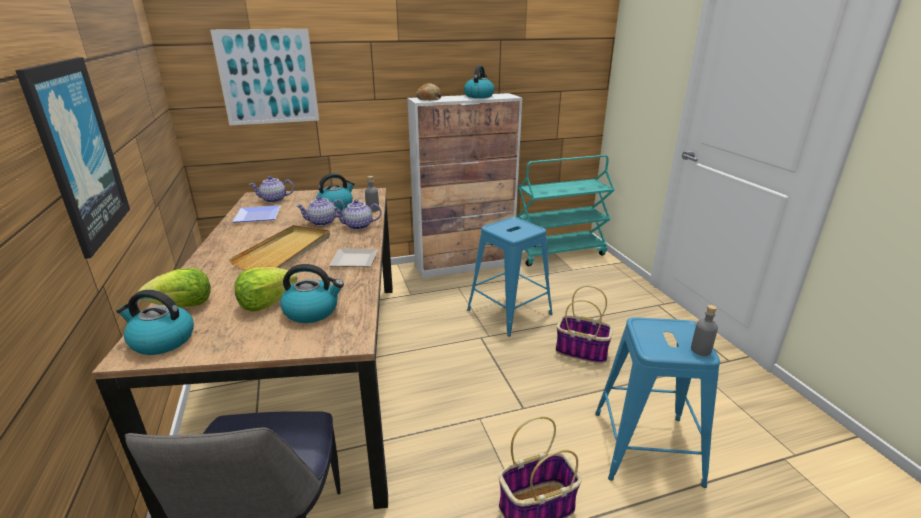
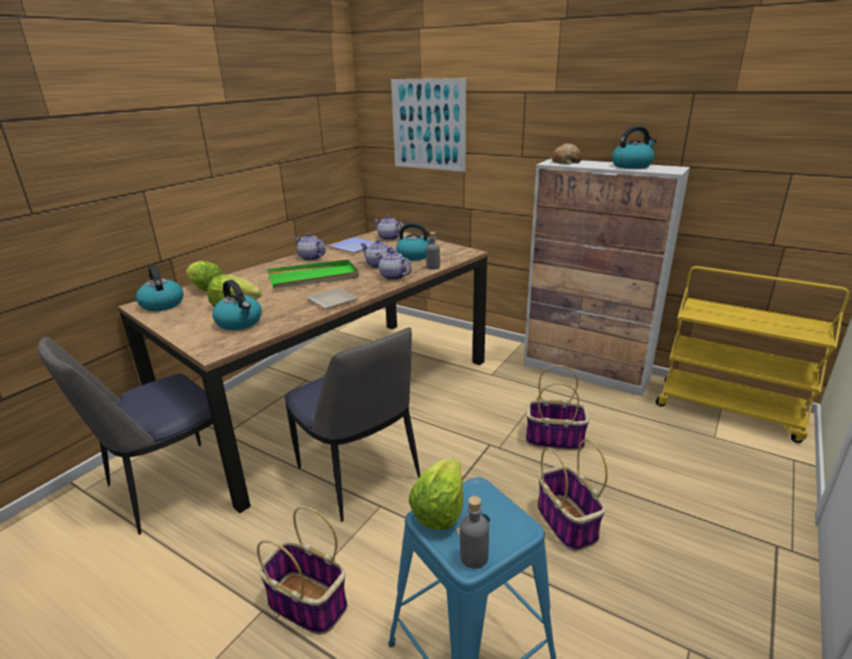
camera: 50 degrees right, 0 degrees up
(78, 153) = (171, 166): picture -> none
(234, 238) = (310, 258): none -> teapot
(285, 251) = (314, 277): beige tray -> green tray
(434, 412) = (359, 476): none -> chair
(509, 312) = (555, 439): blue stool -> basket
(559, 253) = (729, 410): turquoise cart -> yellow cart
(649, 343) = (440, 509): none -> lettuce

